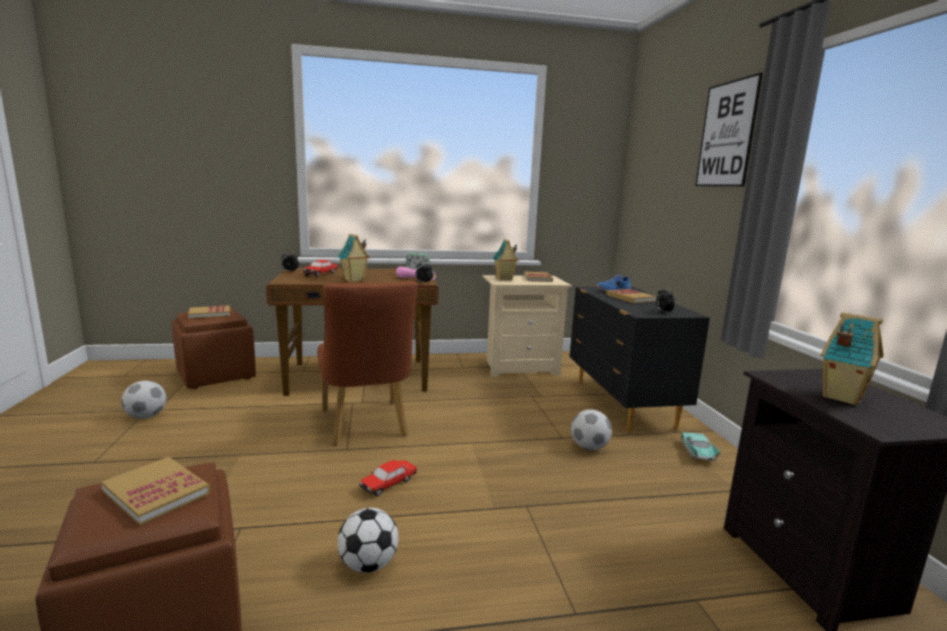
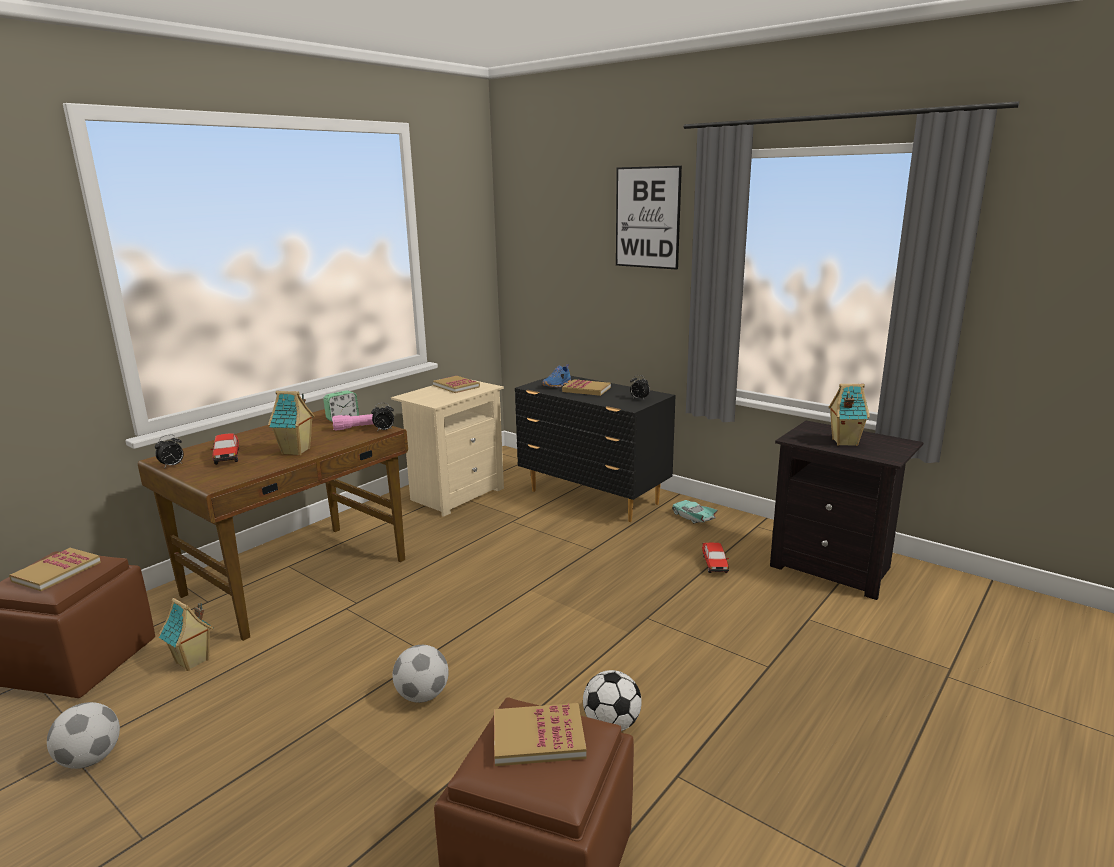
camera: 40 degrees left, 5 degrees up
(366, 426) = (406, 624): brown chair -> none
(388, 484) = (522, 661): toy car -> toy car (714, 563)
(504, 279) = (427, 397): toy house -> toy house (192, 662)
(589, 447) = (622, 548): football -> football (422, 696)

